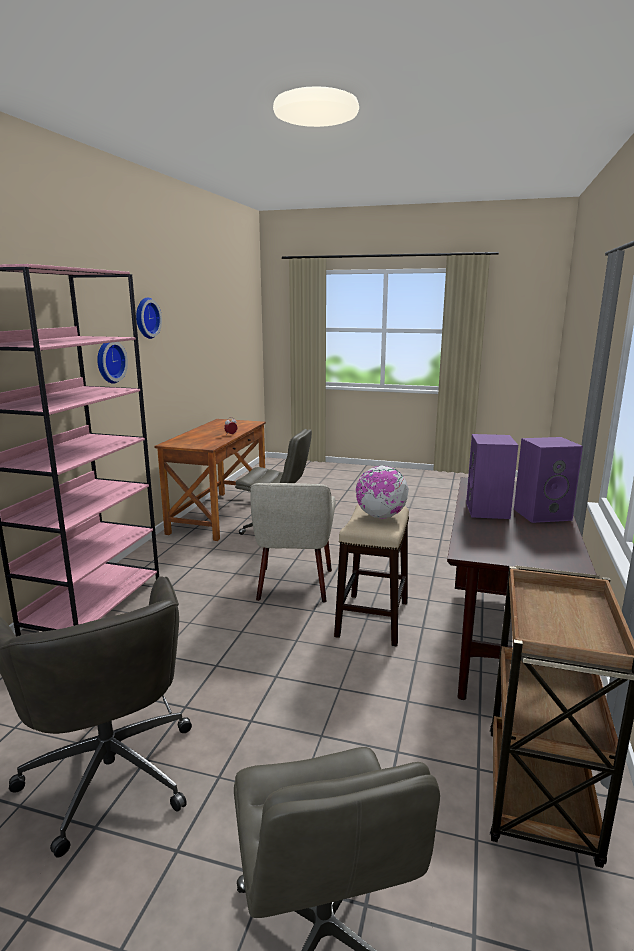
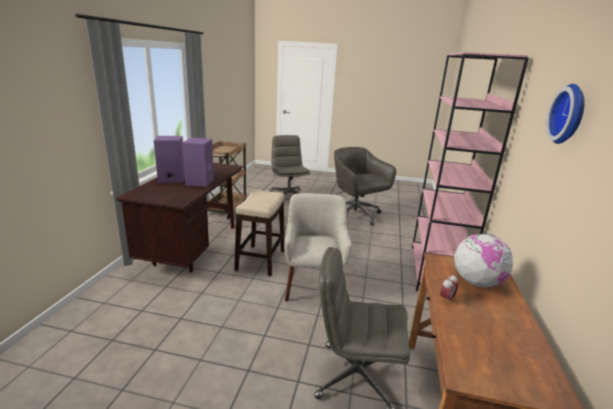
camera: 175 degrees right, 5 degrees up
(109, 361) = (524, 146): wall clock -> none
(380, 516) = (258, 200): globe -> globe (476, 282)

